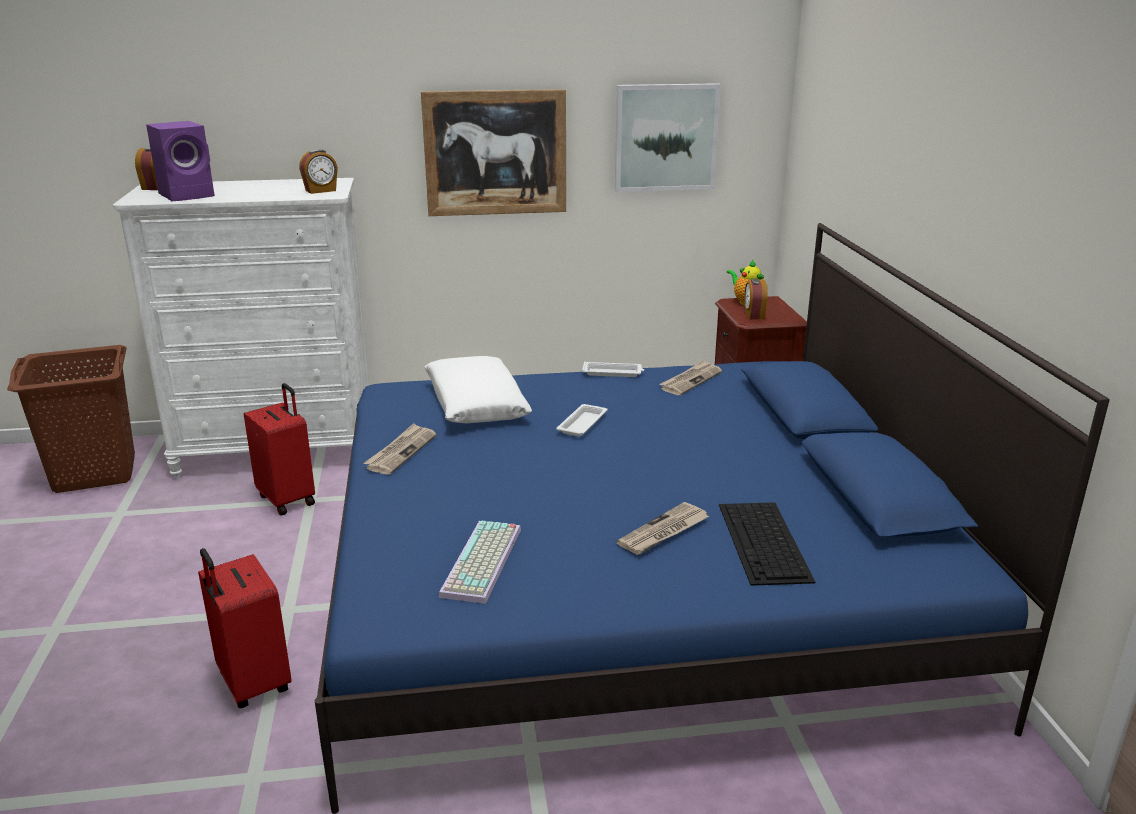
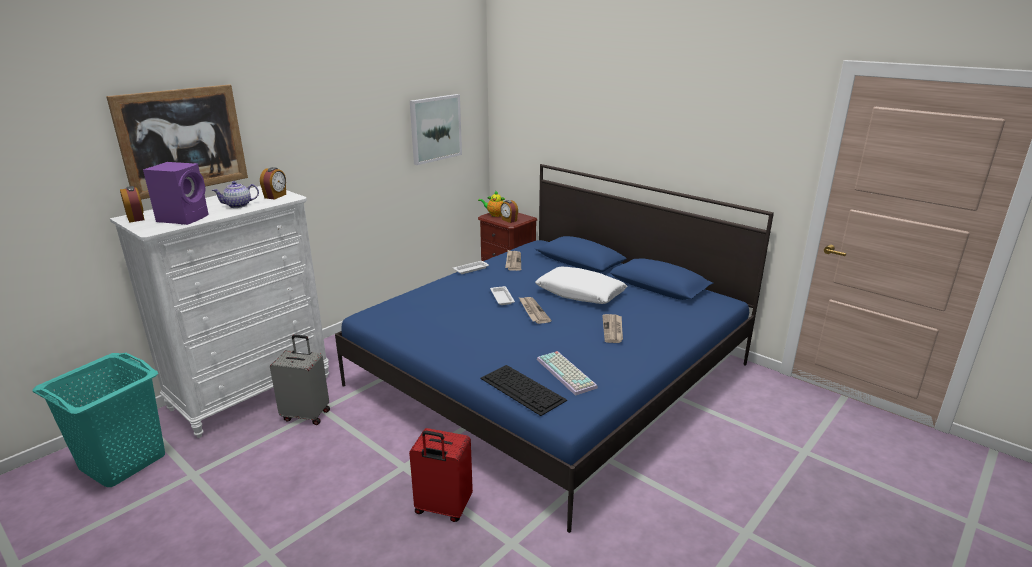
camera: 40 degrees left, 0 degrees up
(94, 473) = (122, 462): brown laundry basket -> turquoise laundry basket
(263, 193) = (238, 205): none -> teapot
(288, 499) = (307, 415): red suitcase -> grey suitcase
(401, 451) = (437, 343): newspaper -> newspaper (533, 311)
(476, 403) = (432, 306): white pillow -> white pillow (580, 293)
(495, 153) = (349, 152): picture -> picture (182, 140)
(764, 542) = (652, 318): keyboard -> keyboard (523, 389)

